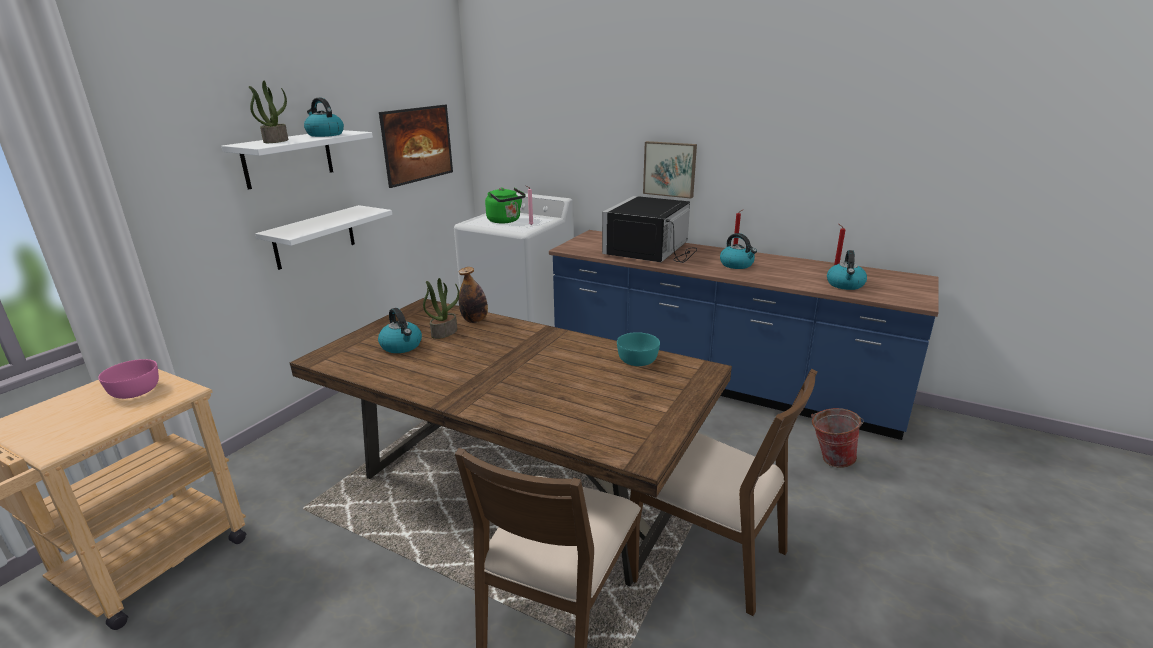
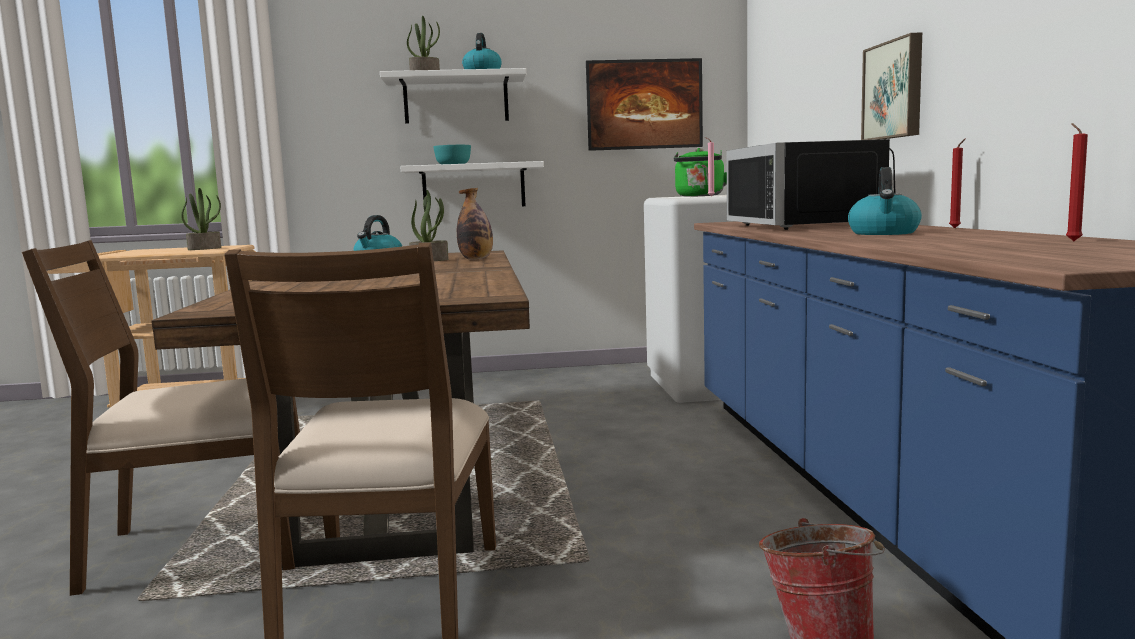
camera: 55 degrees right, 15 degrees down
(134, 391) = (204, 248): pink bowl -> potted plant
(637, 360) = (470, 285): turquoise bowl -> turquoise bowl (453, 164)
(652, 251) = (813, 225): black microwave -> black microwave turned 90 degrees counterclockwise
(845, 285) = (993, 248): kettle -> none

